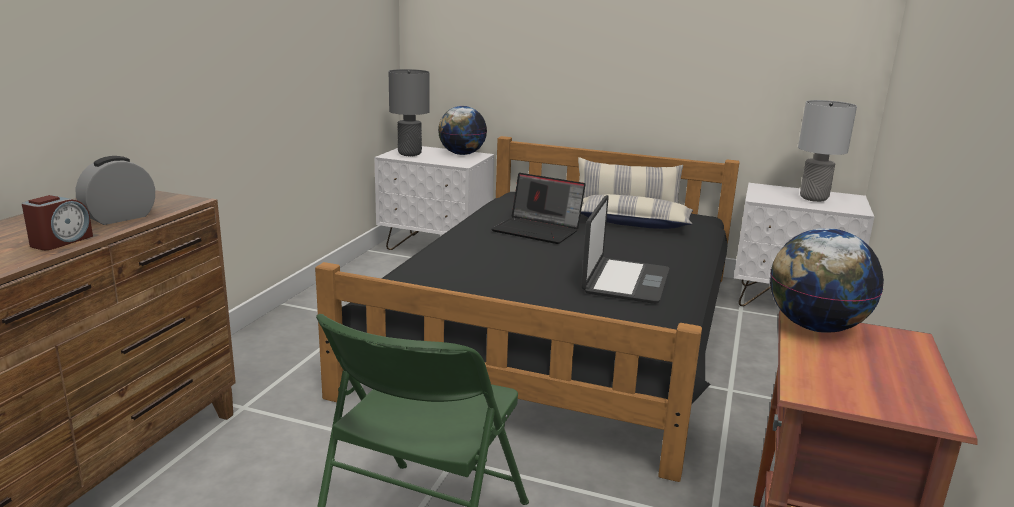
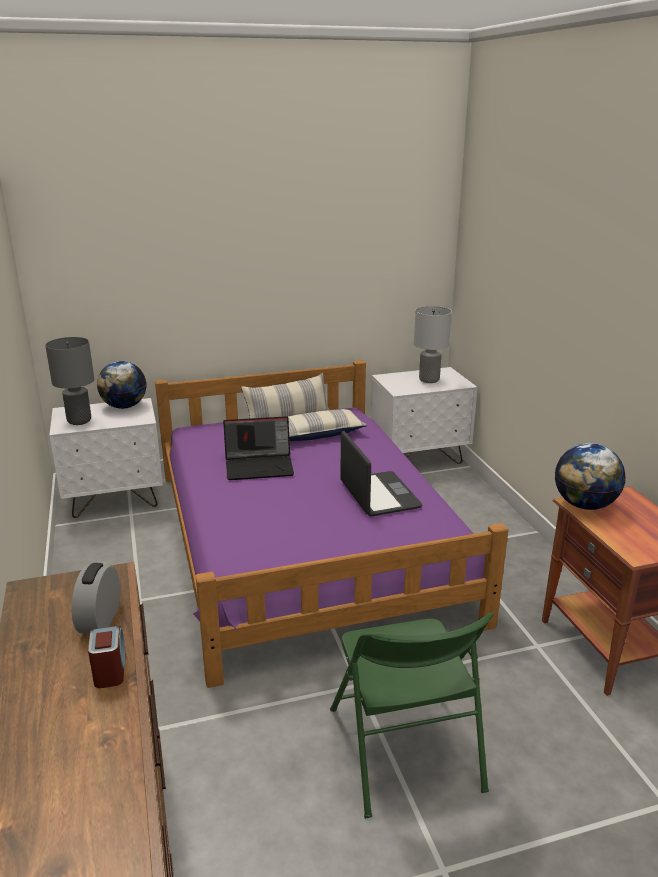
camera: 35 degrees left, 5 degrees up
(561, 328) = (305, 541): black bed -> purple bed

